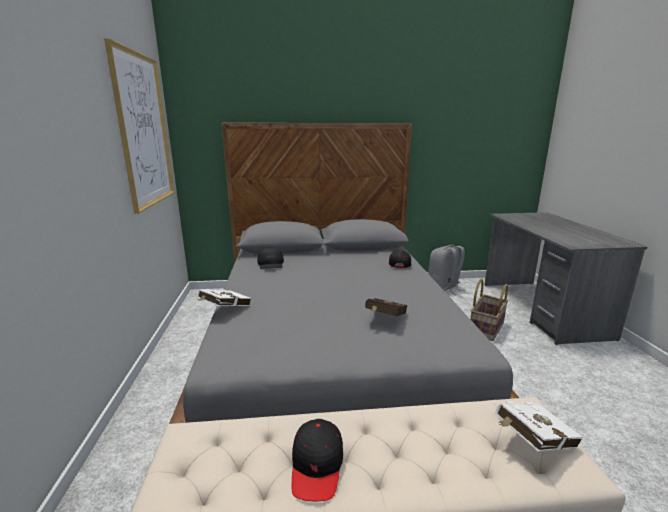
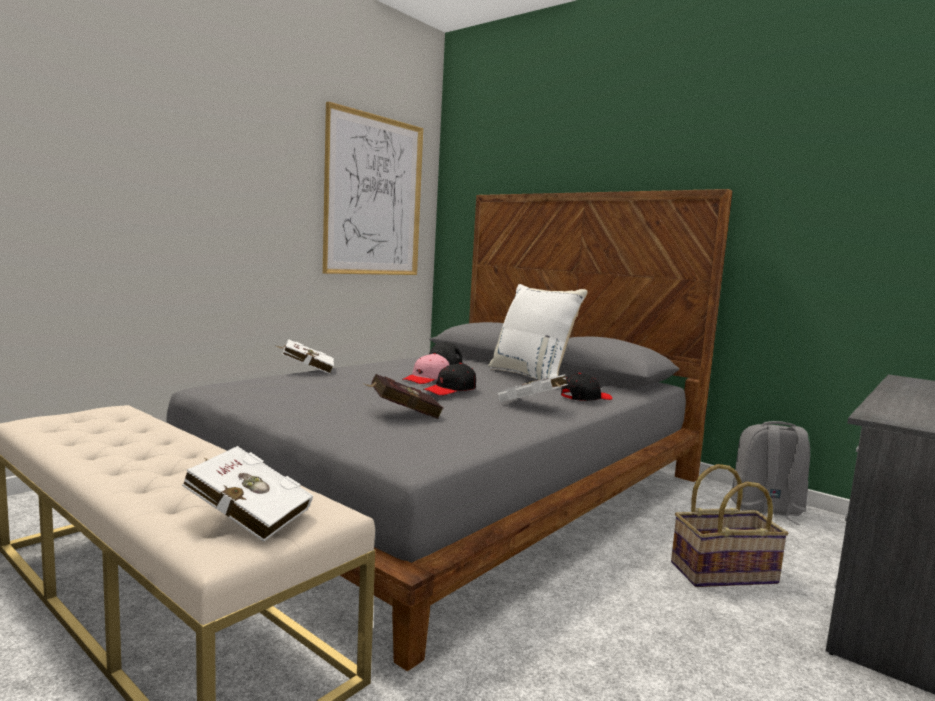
camera: 45 degrees right, 10 degrees down
(315, 283) = (426, 379): none -> pink cap
(317, 466) = (113, 446): black cap -> black cap (450, 390)
(340, 257) = (532, 377): none -> white pillow
(404, 280) = (534, 405): none -> white book

